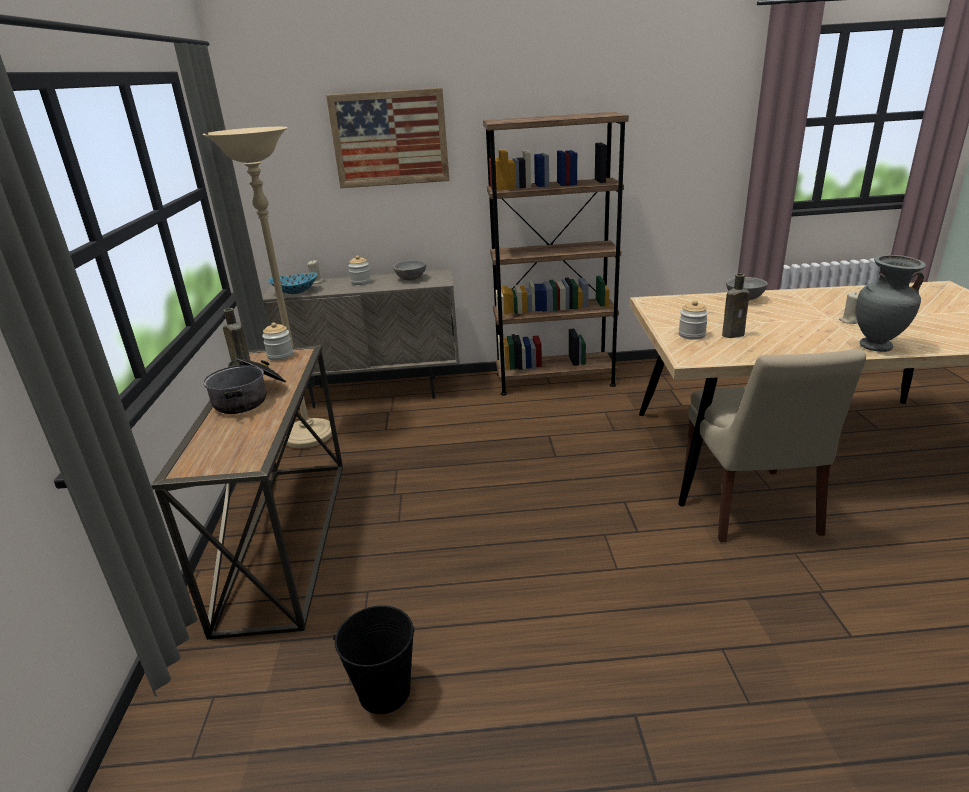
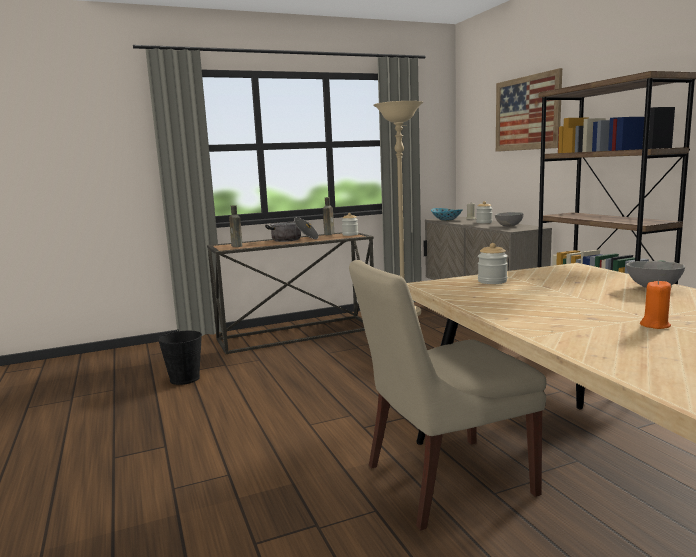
camera: 70 degrees right, 15 degrees down
(734, 334) = (514, 291): brown bottle -> brown bottle (237, 246)
(849, 321) = (655, 325): beige candle -> orange candle
(876, 347) = (559, 336): grey vase -> none

